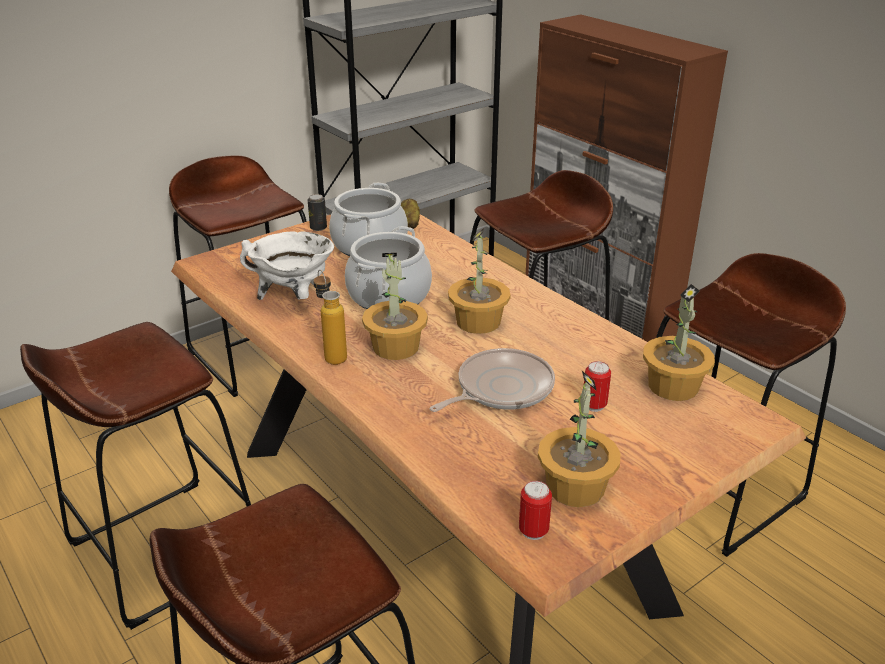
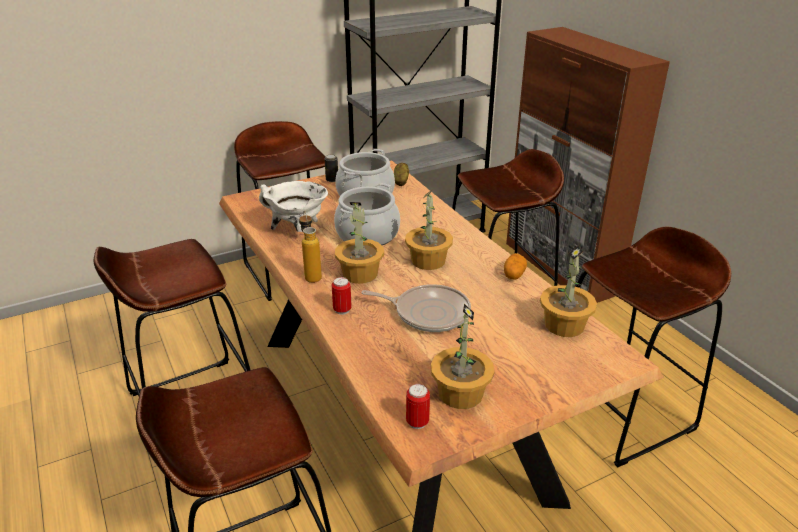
camera: 10 degrees right, 0 degrees up
(500, 388) = (428, 313): frying pan -> frying pan turned 45 degrees clockwise
(591, 329) = (514, 274): none -> potato
(594, 405) = (496, 333): can -> can (342, 310)

